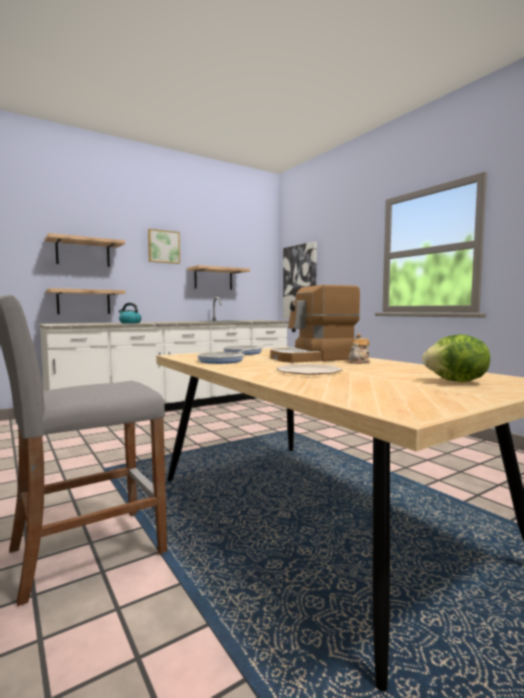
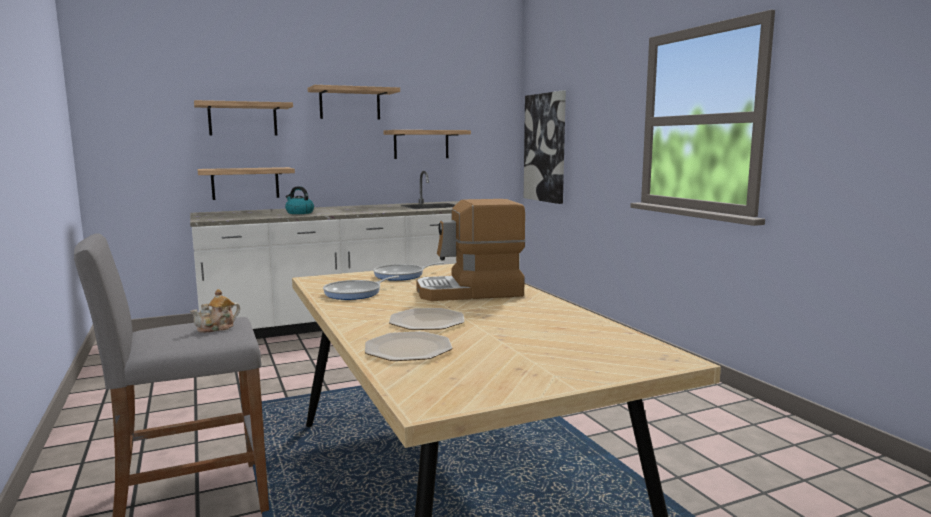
camera: 10 degrees right, 5 degrees up
(163, 247) = (350, 104): picture -> shelf
(323, 384) = (409, 348): none -> plate
(359, 362) = (515, 303): teapot -> teapot (217, 328)
(456, 382) = (570, 352): lettuce -> none

